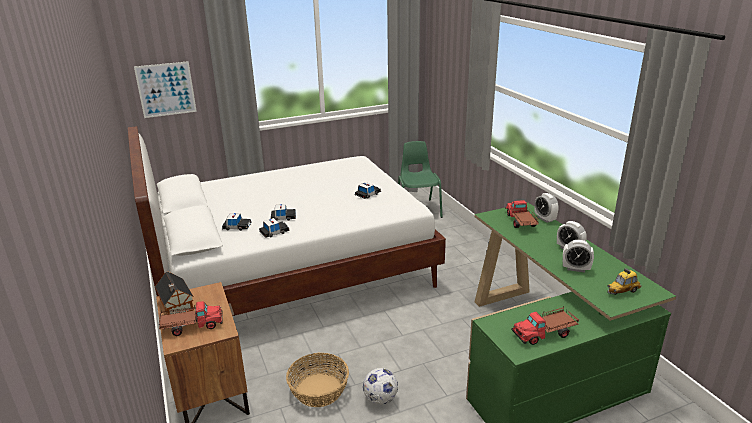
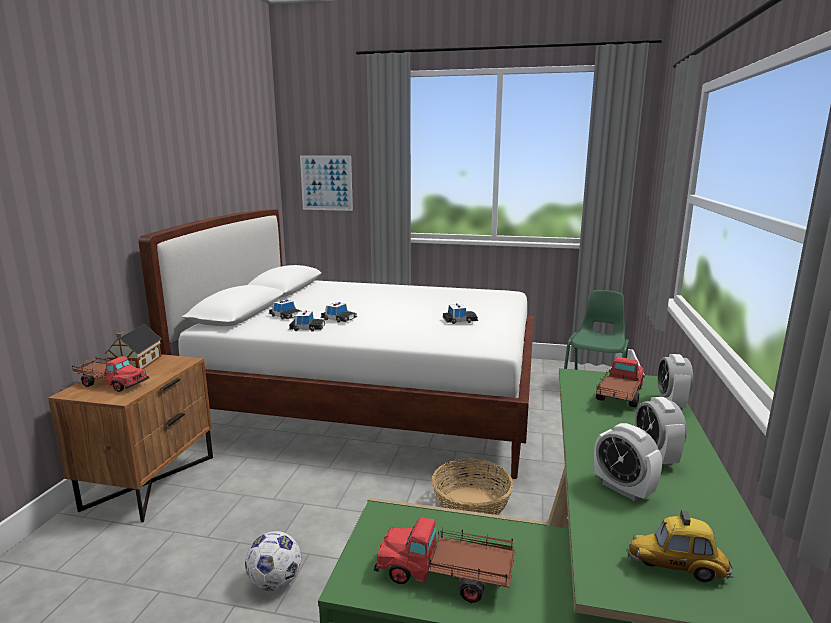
camera: 35 degrees right, 10 degrees down
(318, 390) = (231, 533): basket -> basket (471, 505)

